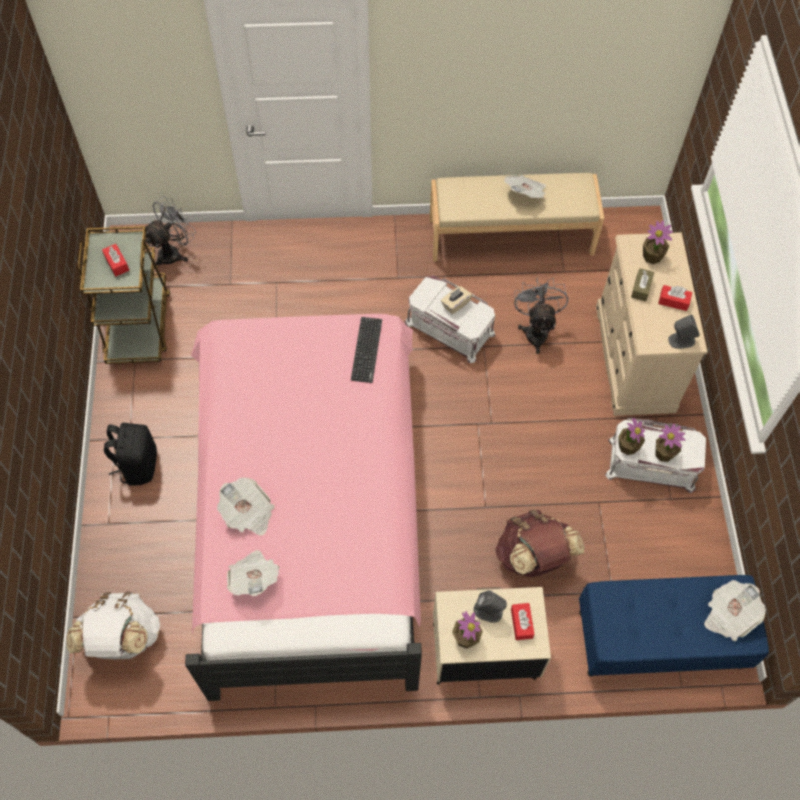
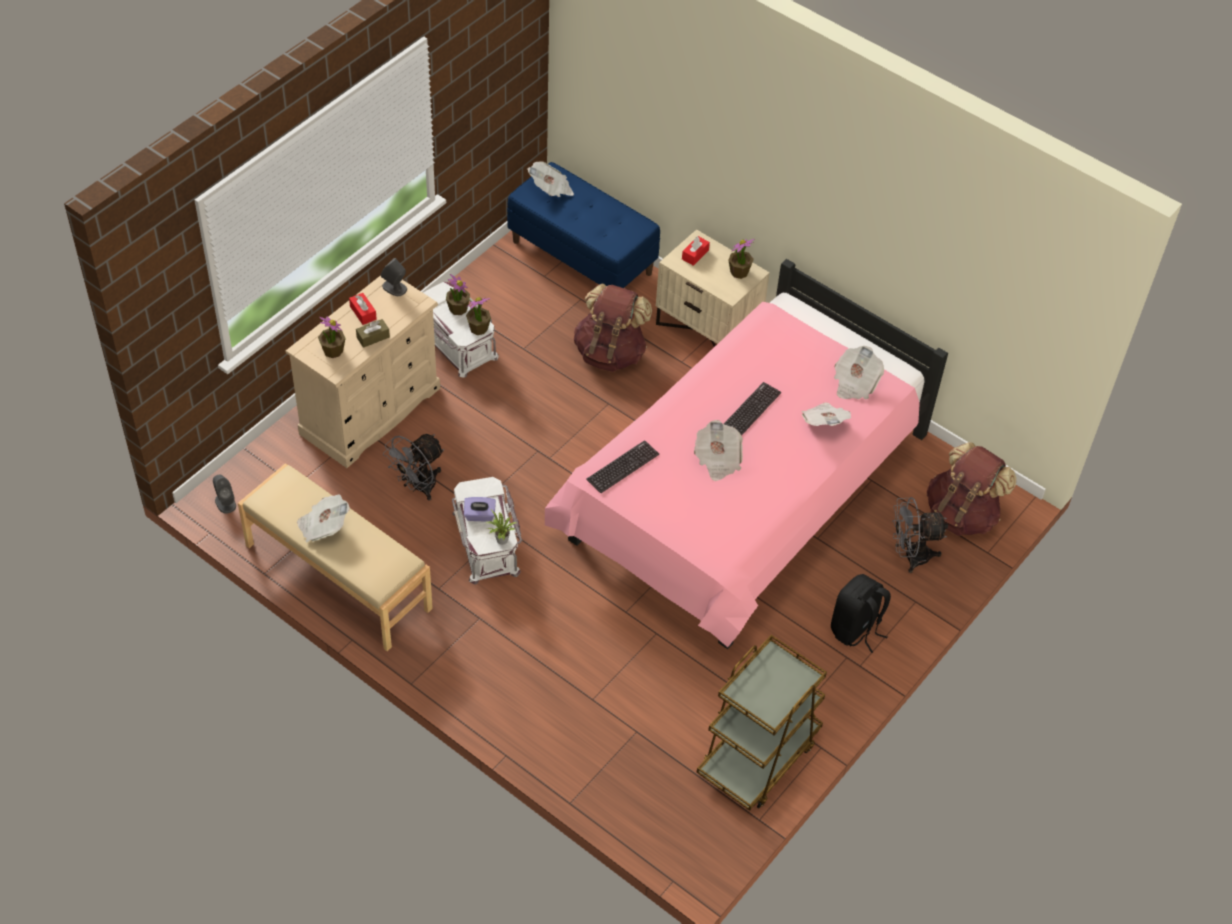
camera: 140 degrees left, 10 degrees down
(117, 263) = (771, 681): red tissue box -> none
(122, 639) = (962, 514): white backpack -> brown backpack
(174, 252) = (662, 808): grey fan -> grey fan (910, 556)
(303, 410) = (717, 460): none -> newspaper
(317, 476) = (751, 410): none -> keyboard
(421, 296) = (501, 541): none -> potted plant
(455, 304) = (479, 515): beige tissue box -> purple tissue box
(488, 611) = (709, 274): grey speaker -> grey speaker (225, 503)

